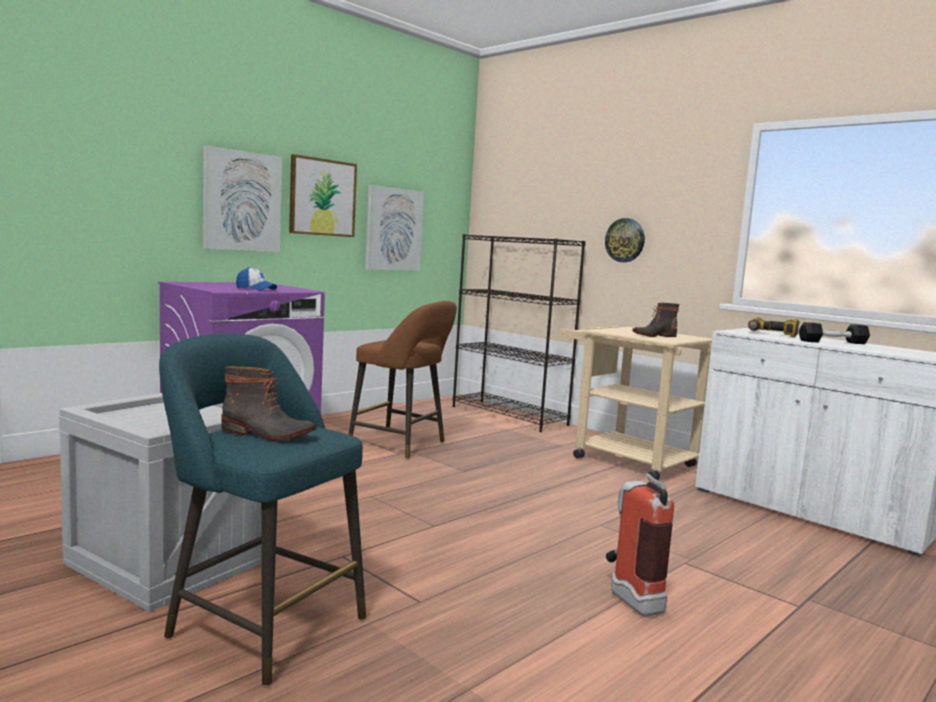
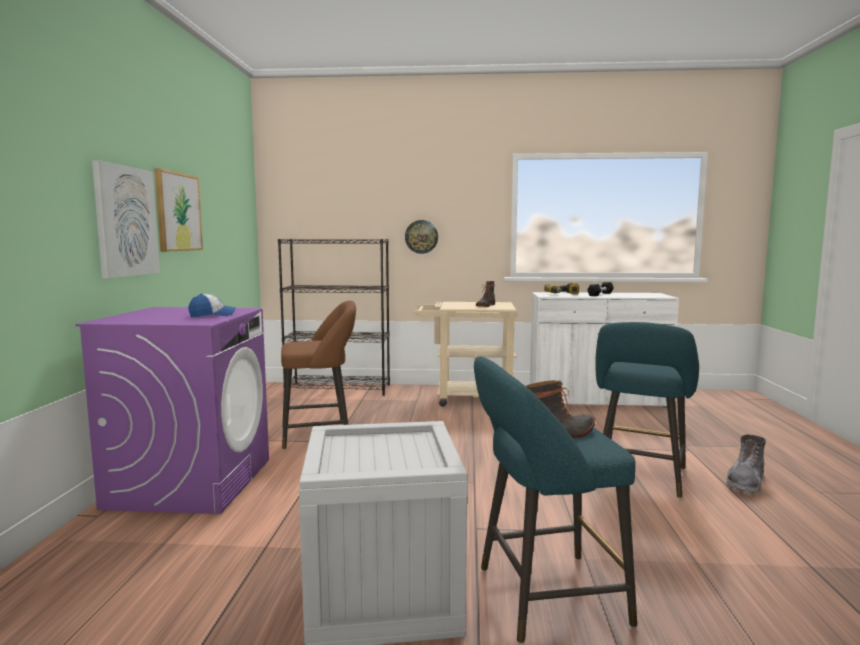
camera: 40 degrees left, 0 degrees up
(393, 229) = (221, 239): picture -> none
(629, 598) = (639, 478): fire extinguisher -> turquoise stool
(780, 672) = (746, 484): none -> grey boot

